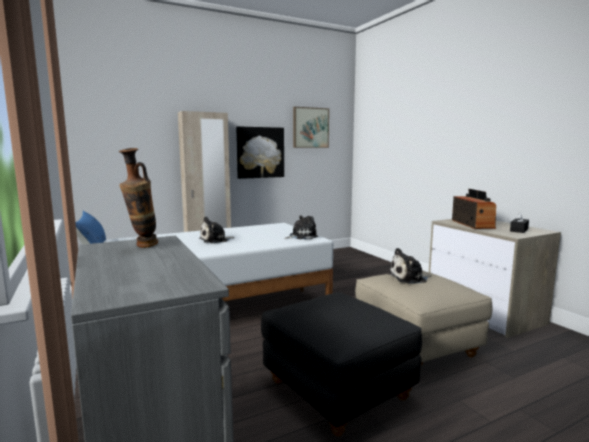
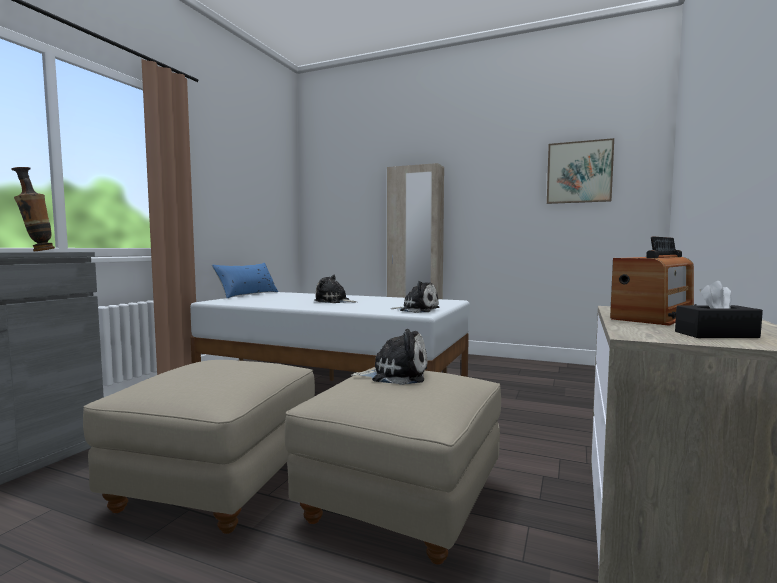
camera: 50 degrees right, 5 degrees down
(260, 152) = (494, 212): picture -> none
(336, 390) = (216, 483): black ottoman -> beige ottoman
(409, 278) = (395, 375): plush toy -> plush toy turned 150 degrees clockwise

